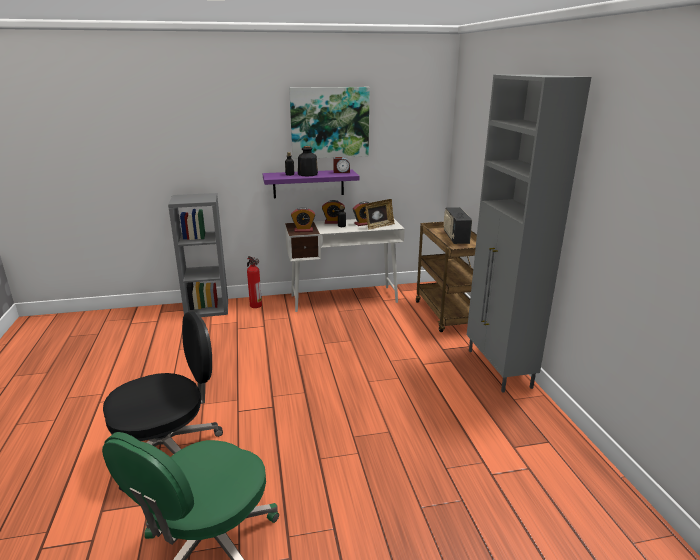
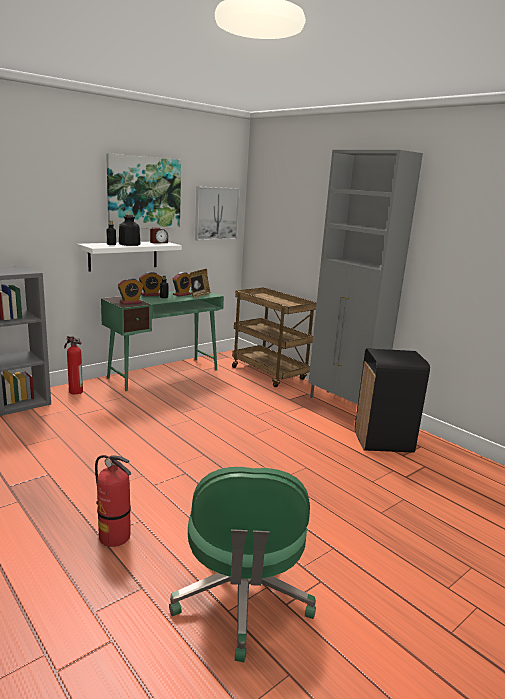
camera: 30 degrees left, 5 degrees down
(169, 451) = (115, 537): black office chair -> fire extinguisher
(308, 183) = (123, 255): purple shelf -> white shelf
(344, 299) = (164, 373): white desk -> green desk
(414, 140) = (216, 213): none -> picture
(455, 238) = (274, 300): radio -> none
(505, 424) = (383, 442): none -> black trash can

